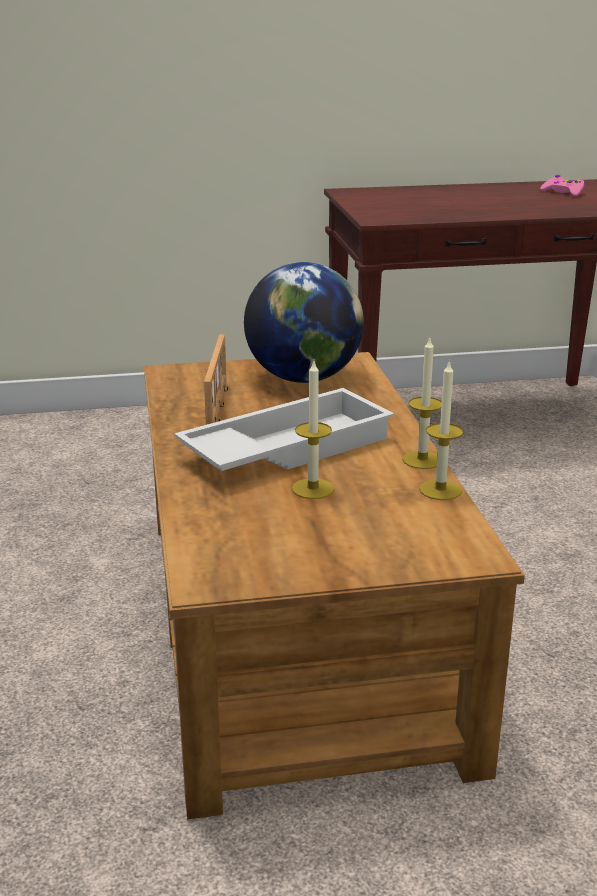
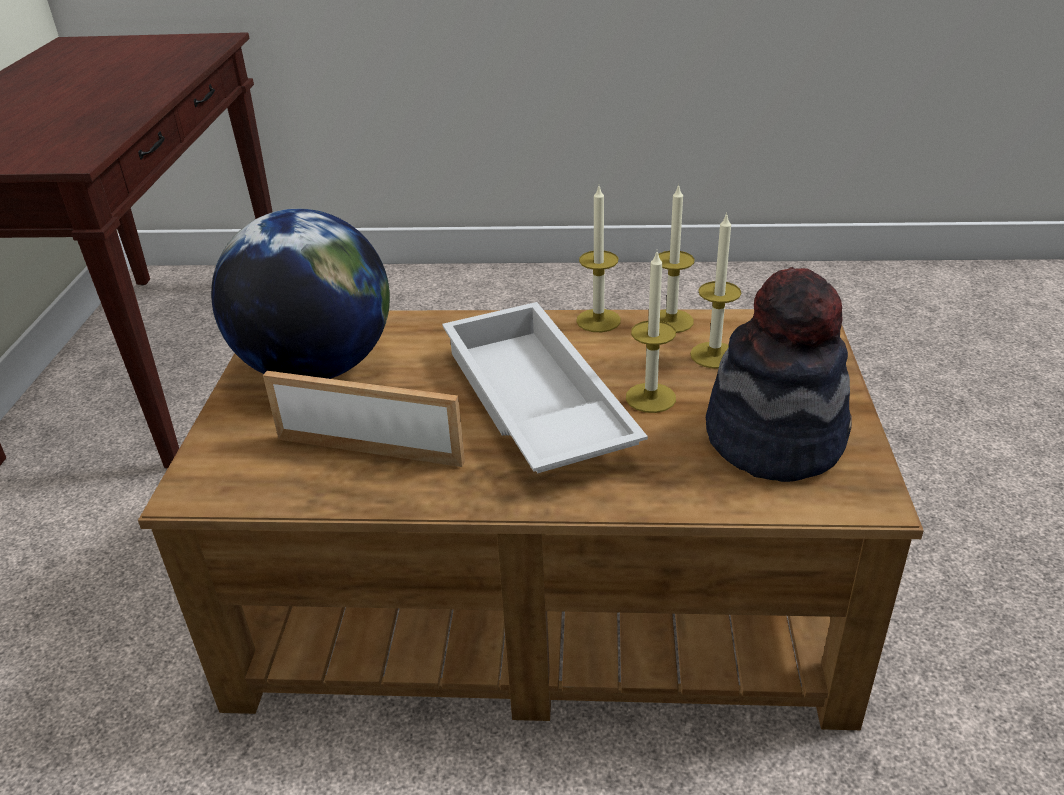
camera: 75 degrees left, 10 degrees up
(273, 541) = (774, 438): none -> hat
(391, 511) = (714, 355): none -> candle
(563, 192) = (93, 59): pink game controller -> none

